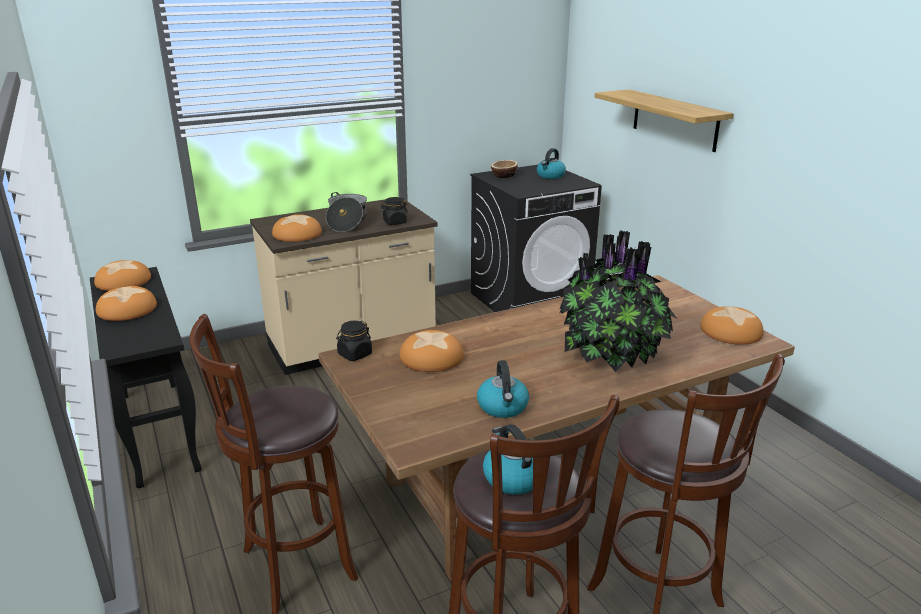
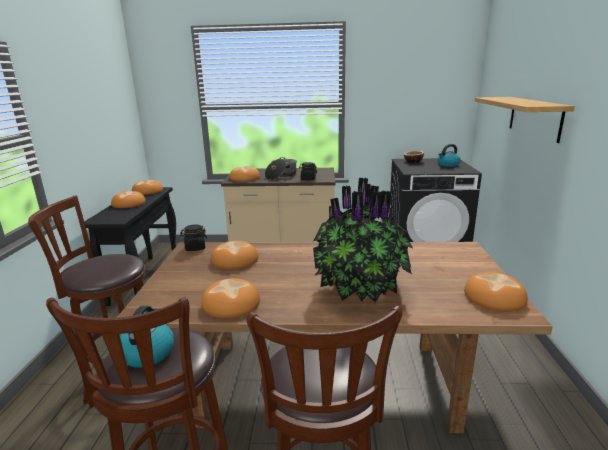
camera: 30 degrees right, 5 degrees down
(503, 407) = (231, 303): kettle -> bread

